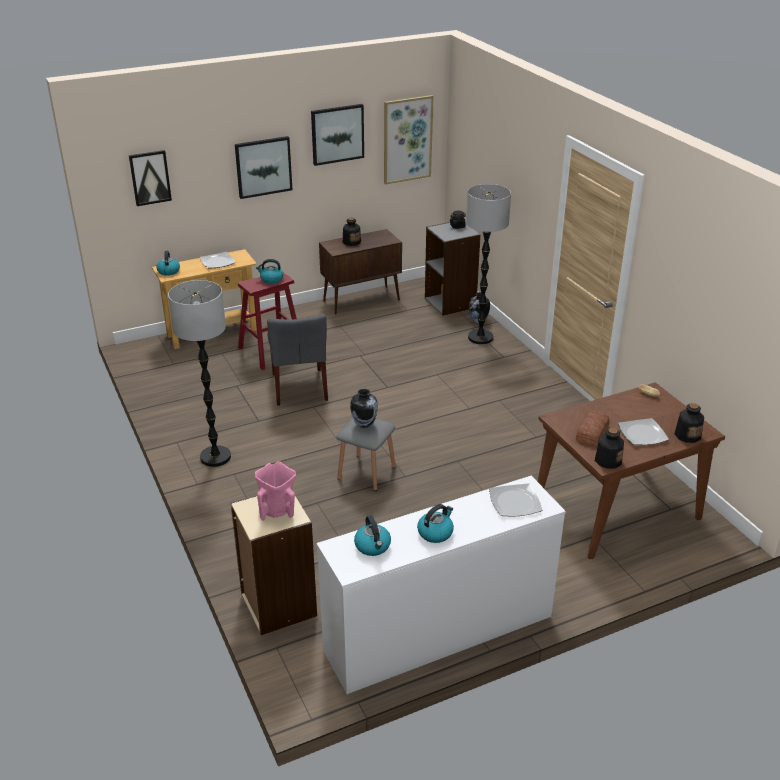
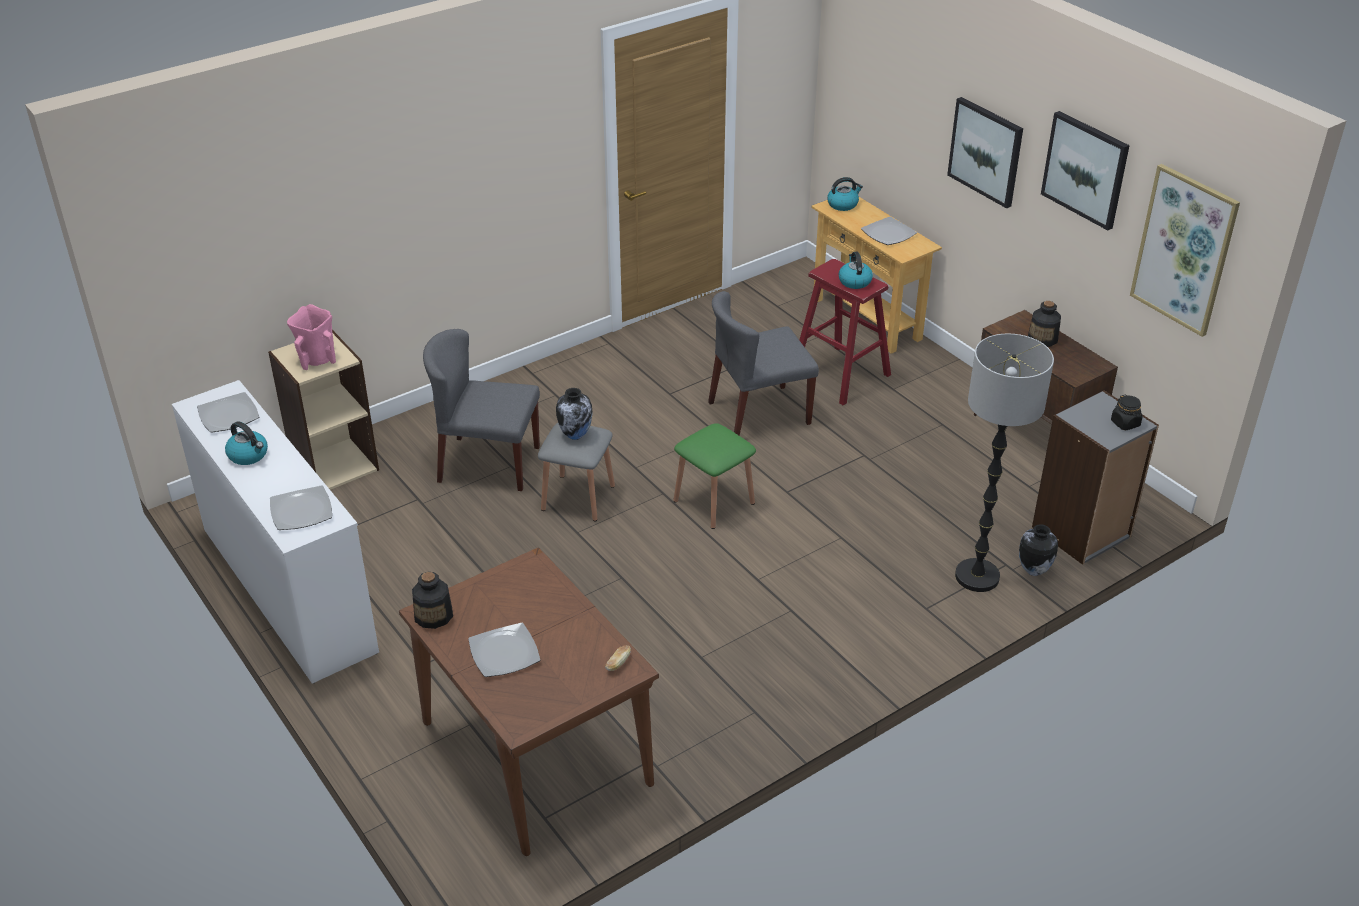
camera: 80 degrees right, 5 degrees up
(150, 177) = (871, 80): picture -> none
(215, 457) = (585, 376): floor lamp -> none
(310, 514) = (488, 464): none -> grey chair
(373, 546) = (229, 415): kettle -> plate
(389, 415) = (714, 502): none -> green stool
(593, 433) = (501, 601): bread -> none
(687, 435) = (507, 704): bottle -> none

